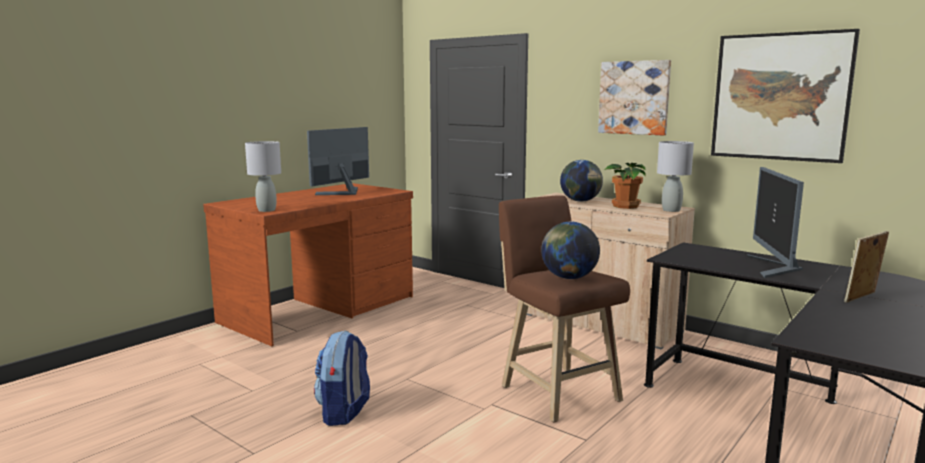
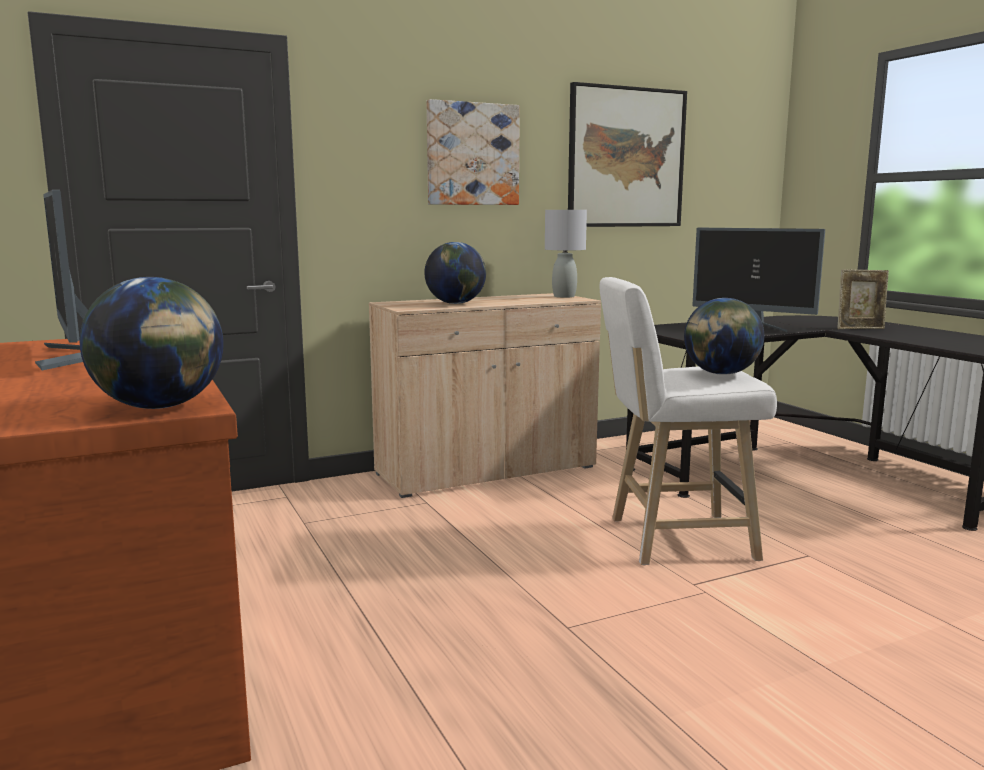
camera: 65 degrees left, 0 degrees up
(266, 210) = (160, 407): grey table lamp -> globe
(344, 412) = (671, 710): backpack -> none
(556, 391) = (673, 539): brown stool -> white stool
(625, 206) = (519, 300): potted plant -> none
(862, 298) = (860, 328): picture frame -> picture frame turned 90 degrees counterclockwise

